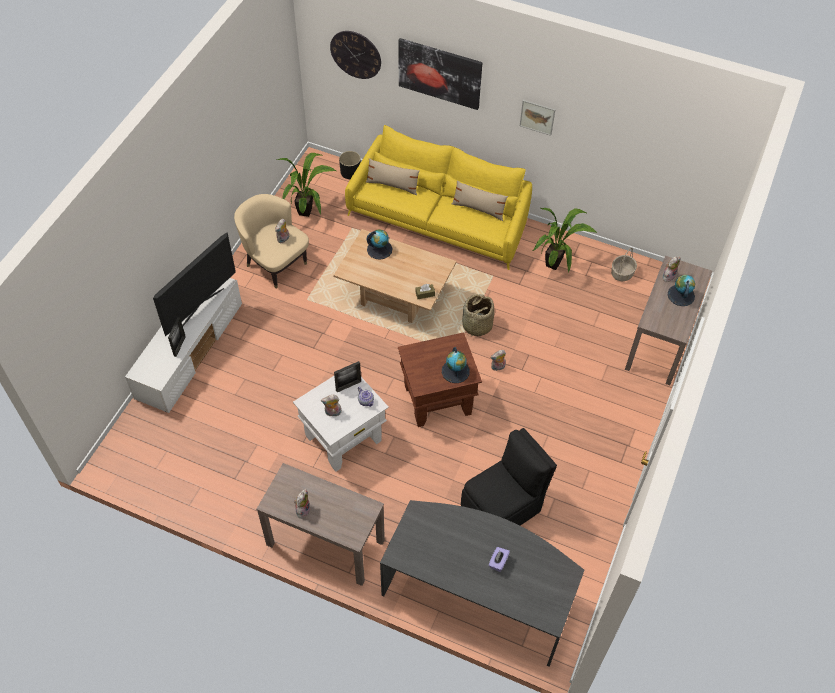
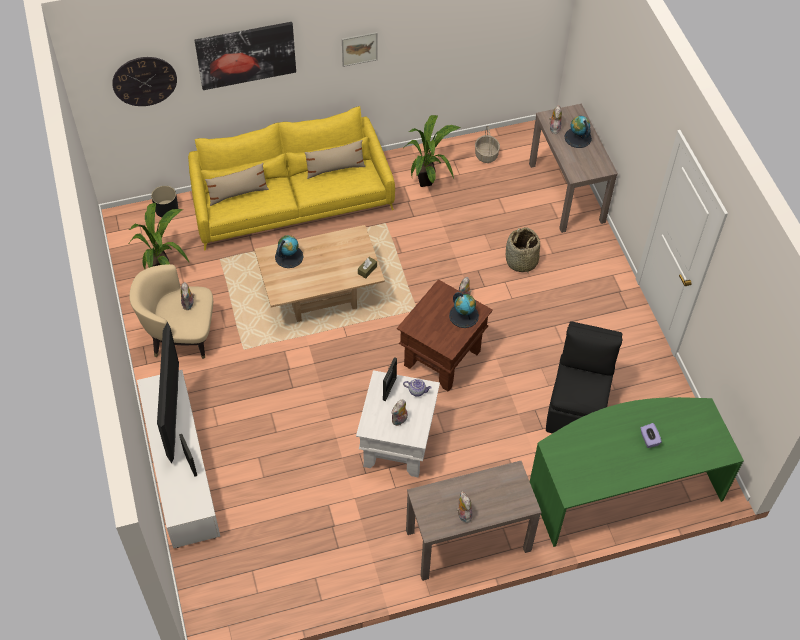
camera: 40 degrees left, 0 degrees up
(476, 325) = (413, 274): basket -> basket (521, 261)
(479, 594) = (623, 487): grey desk -> green desk

